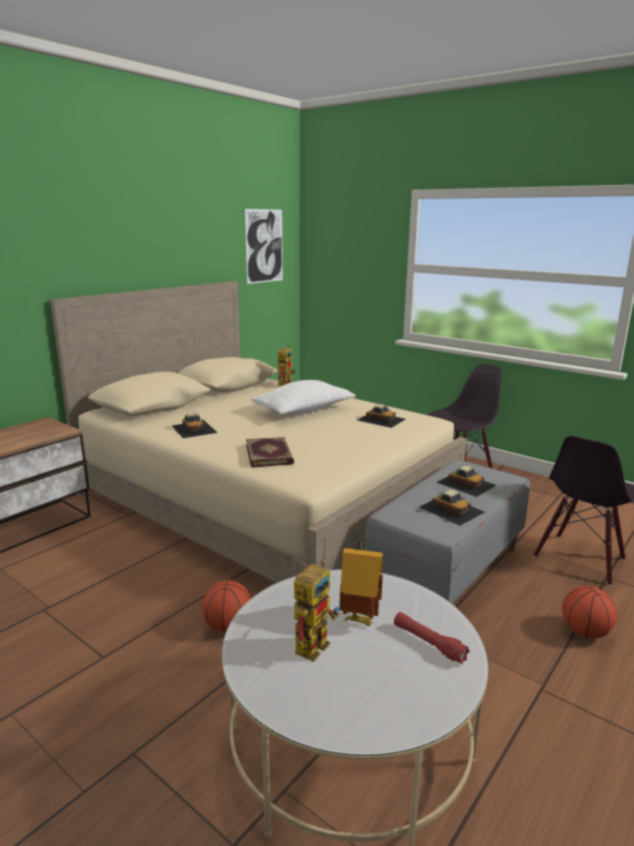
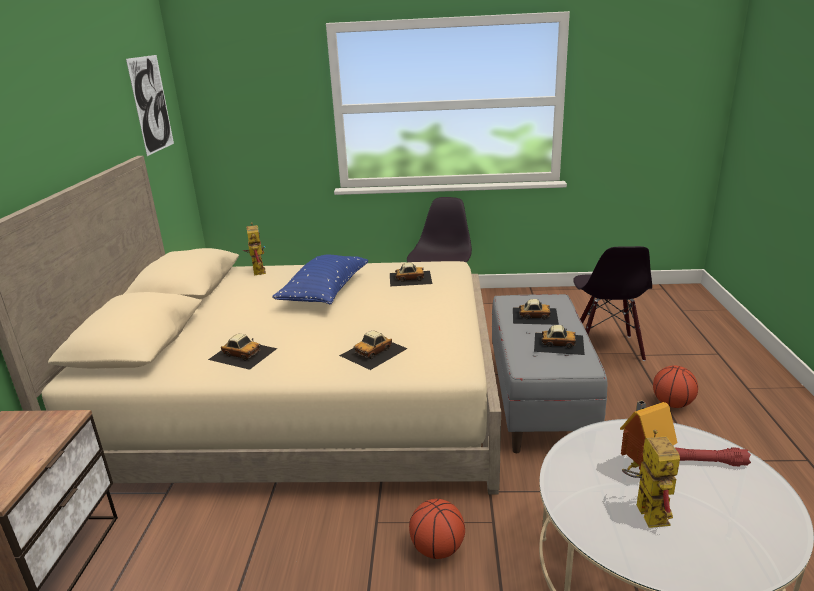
camera: 35 degrees left, 5 degrees up
(270, 454) = (374, 352): book -> toy car
(303, 411) = (325, 292): white pillow -> blue pillow

